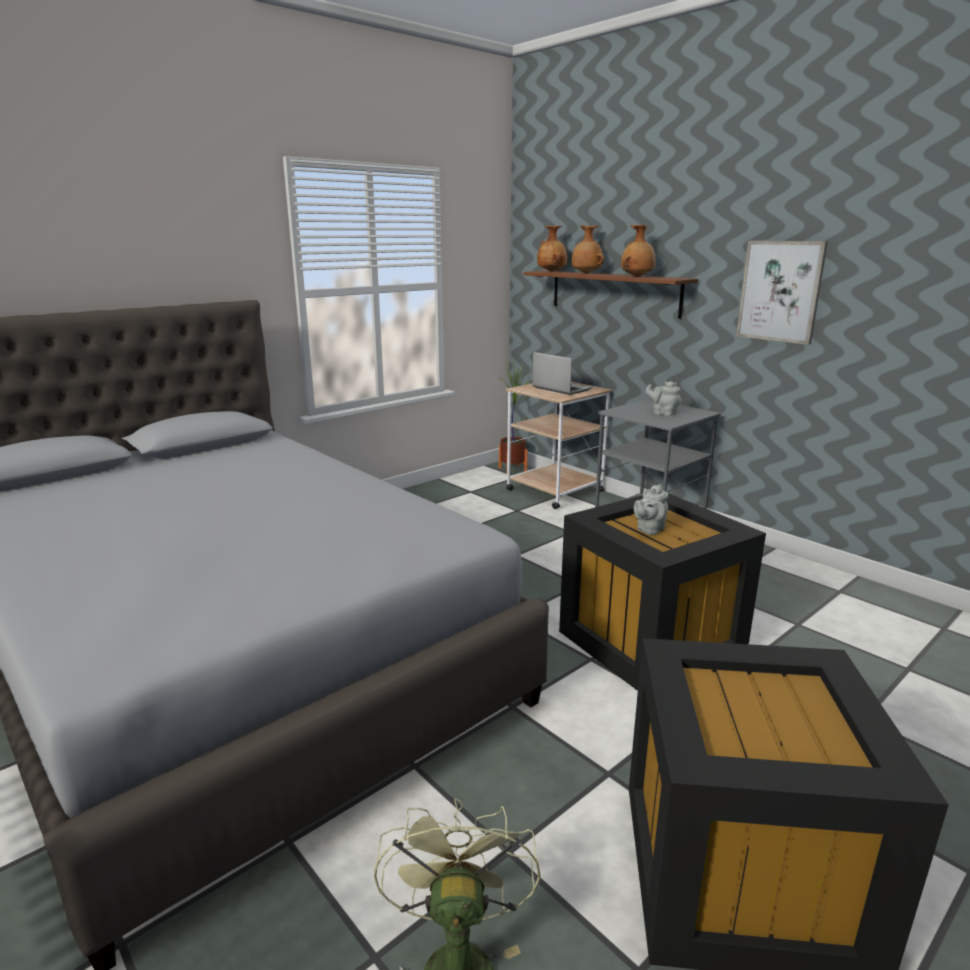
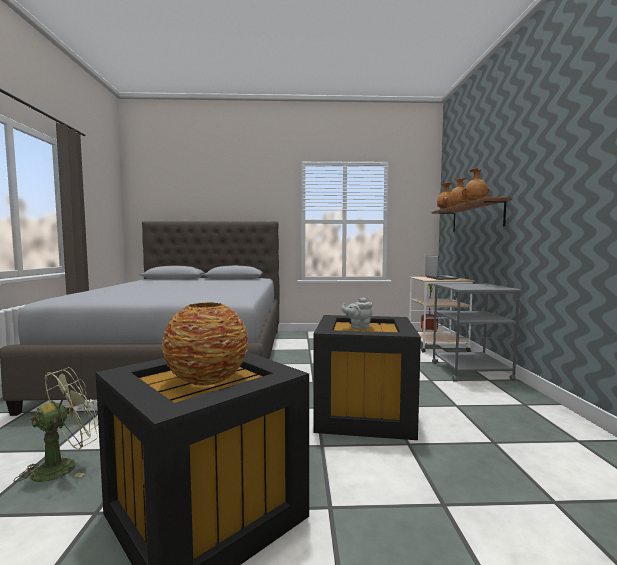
camera: 40 degrees right, 15 degrees down
(662, 413) = (474, 286): grey teapot -> none
(772, 713) = (206, 379): none -> vase
(780, 291) = (554, 193): picture -> none

